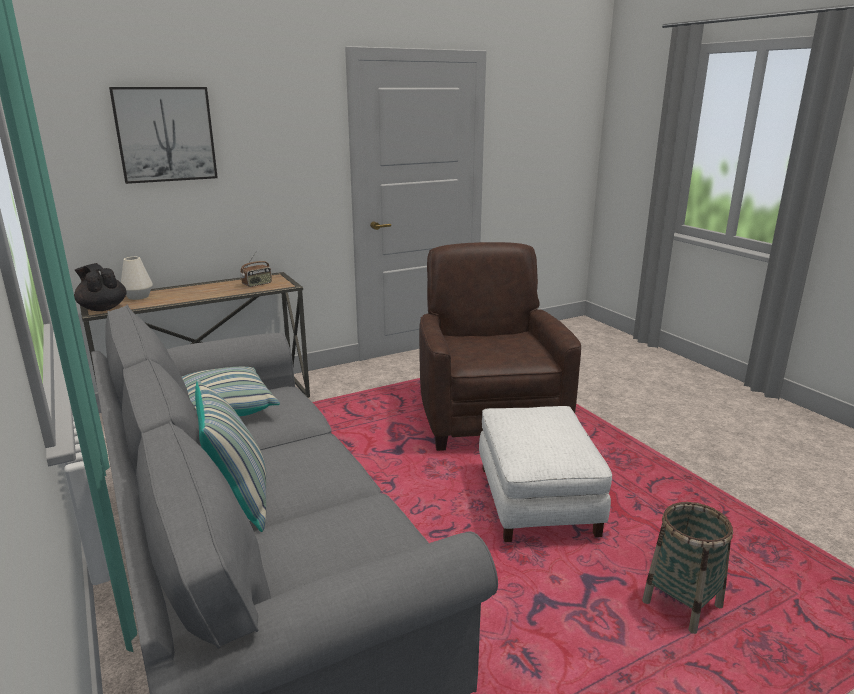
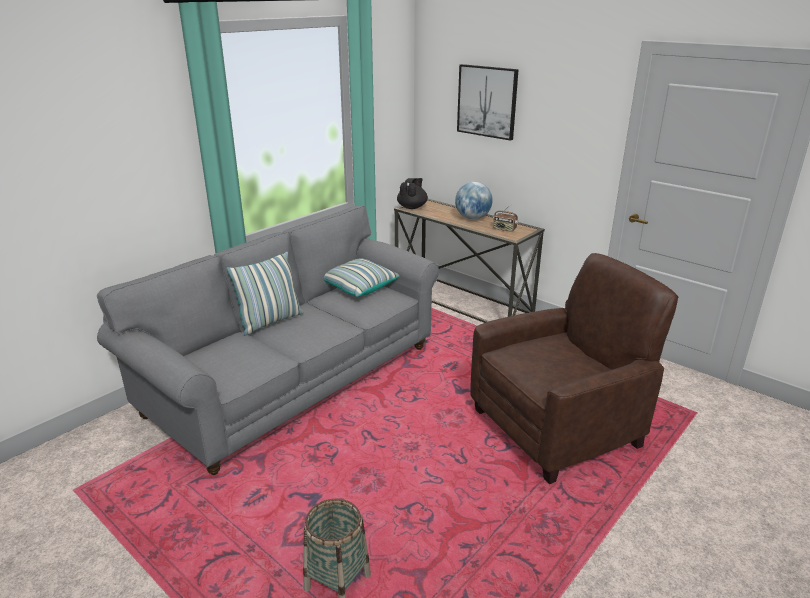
camera: 70 degrees right, 5 degrees up
(138, 297) = (441, 208): white vase -> none
(200, 290) = (472, 218): none -> globe
(535, 501) = (437, 478): white ottoman -> none

